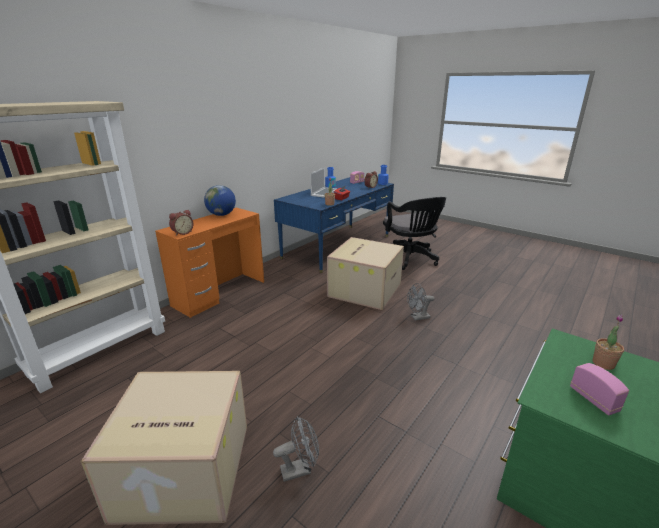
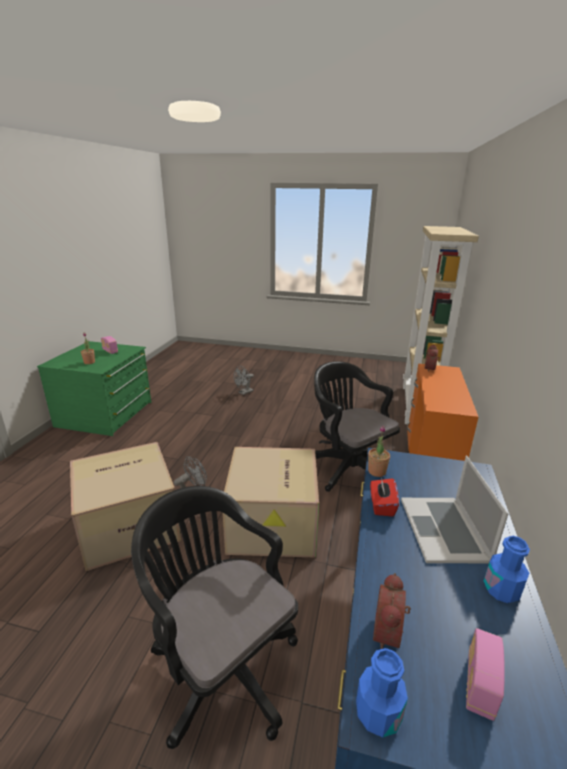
camera: 155 degrees right, 0 degrees up
(182, 471) = (293, 383): cardboard box -> cardboard box (130, 524)
(221, 215) = (457, 398): globe -> none
(278, 307) = (348, 468): none -> black office chair

